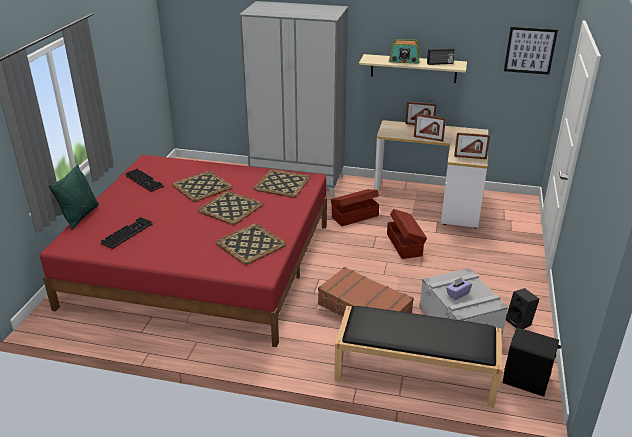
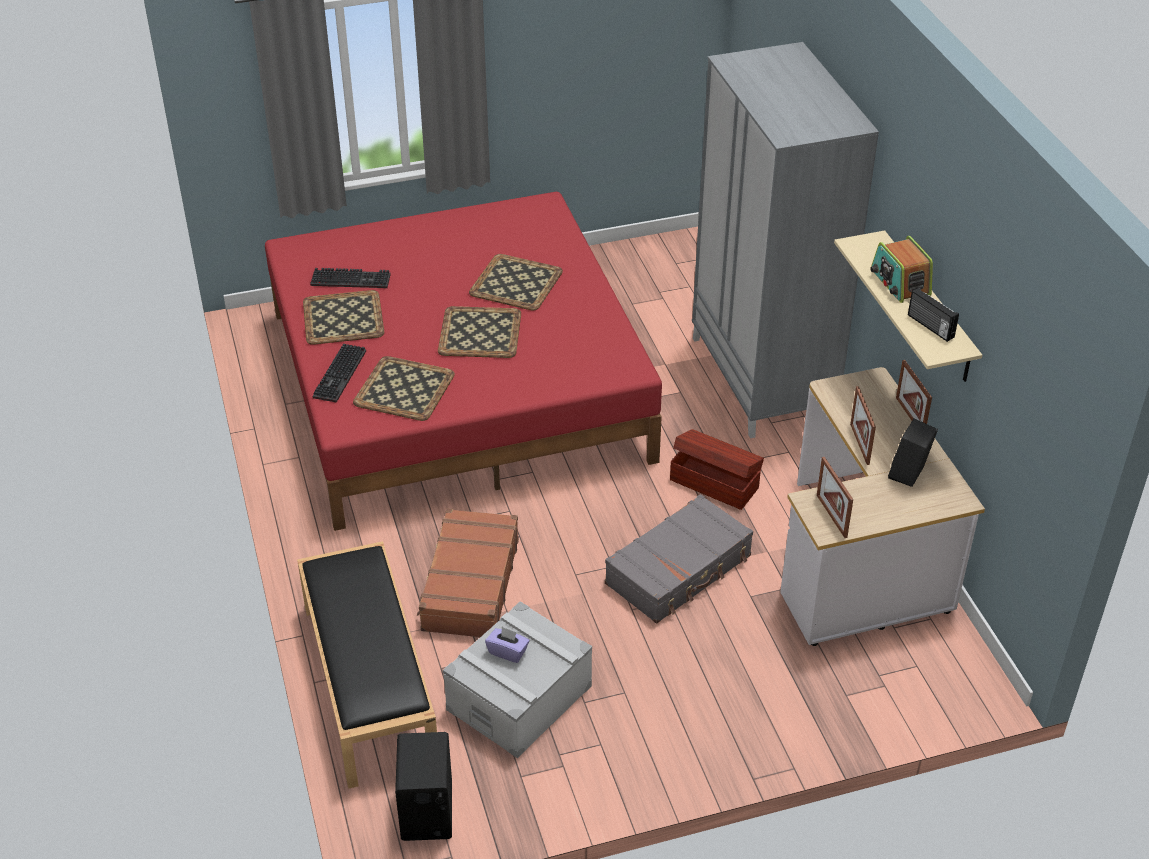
camera: 60 degrees right, 10 degrees up
(80, 216) = (360, 226): green pillow -> none
(145, 181) = (487, 230): keyboard -> keyboard (341, 375)
(282, 184) = (589, 351): tray -> tray (342, 318)
(404, 244) = (679, 570): brown storage box -> grey suitcase
(520, 322) = (566, 773): black speaker -> black speaker (909, 475)
(530, 50) = (1053, 409): picture -> none

